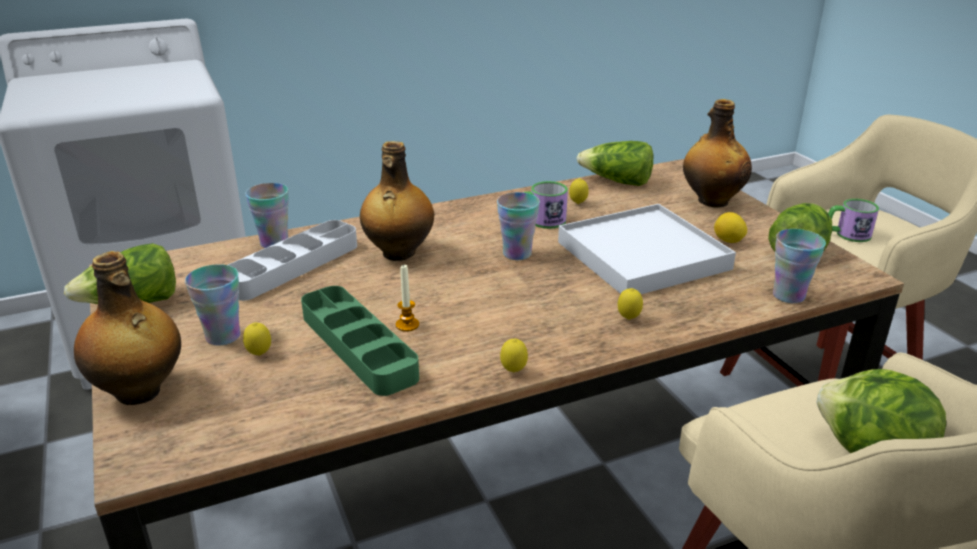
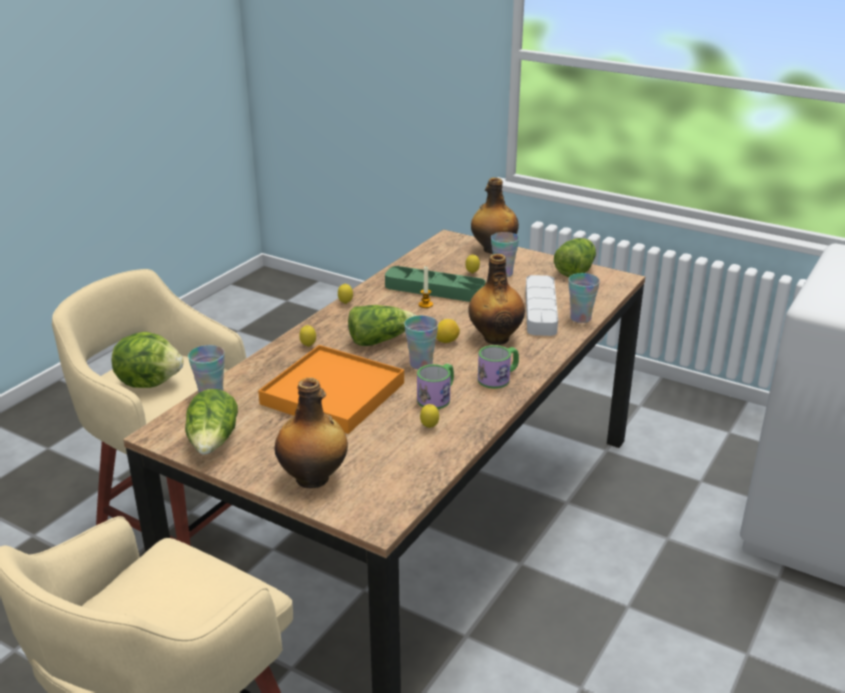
camera: 145 degrees right, 0 degrees up
(617, 182) = (423, 471): lettuce -> lettuce (379, 340)
(642, 256) = (333, 393): white tray -> orange tray
(728, 241) = (275, 431): lemon -> lemon (446, 341)
(847, 234) = (169, 591): mug -> mug (498, 378)

